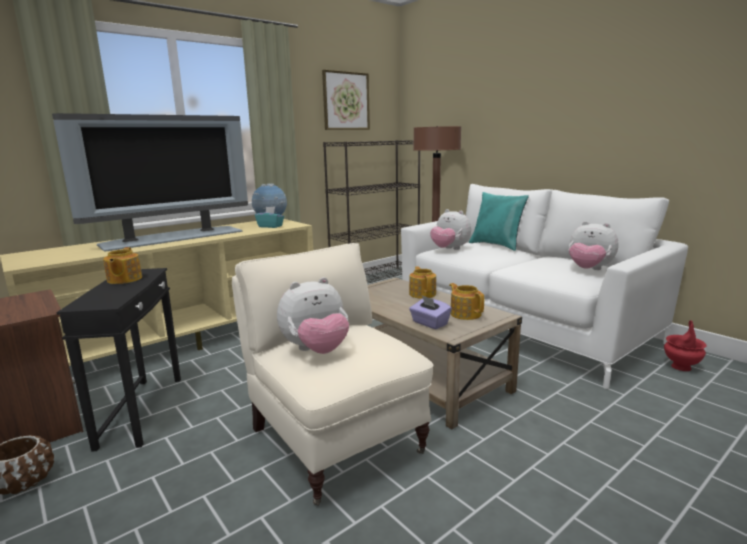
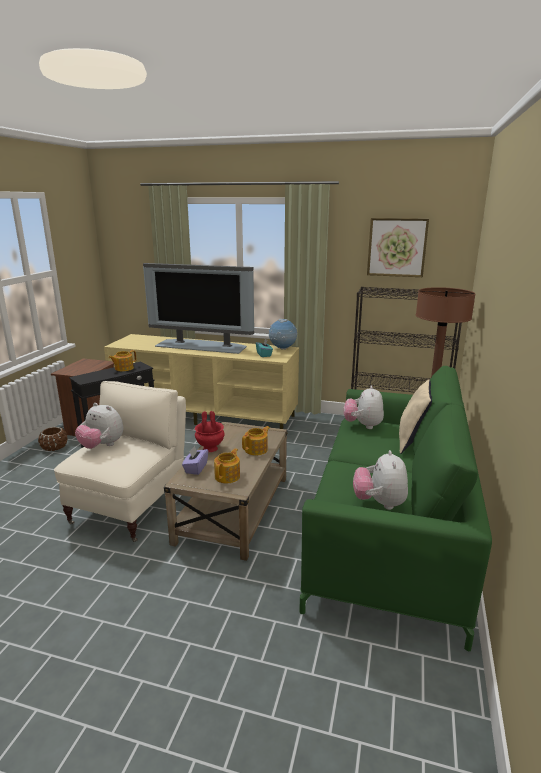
camera: 55 degrees right, 5 degrees up
(497, 245) = (412, 441): turquoise pillow -> beige pillow
(521, 325) = (390, 533): white sofa -> green sofa
(681, 367) = (409, 667): red vase -> red vase (210, 448)

